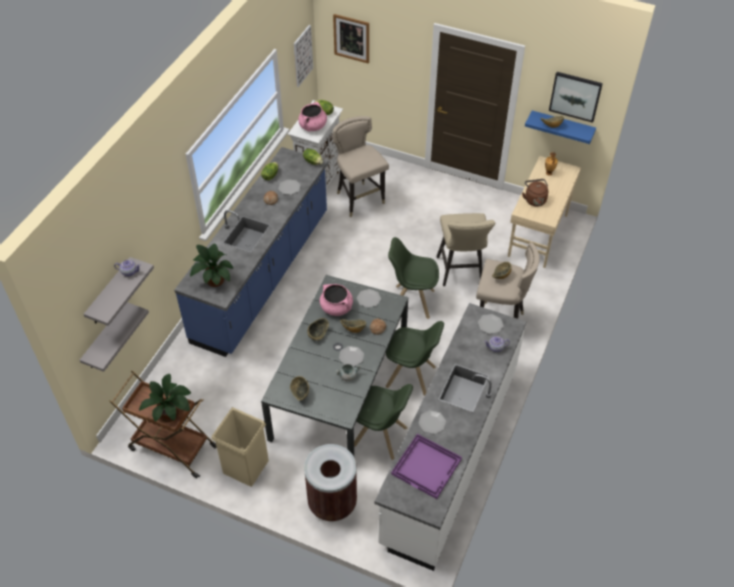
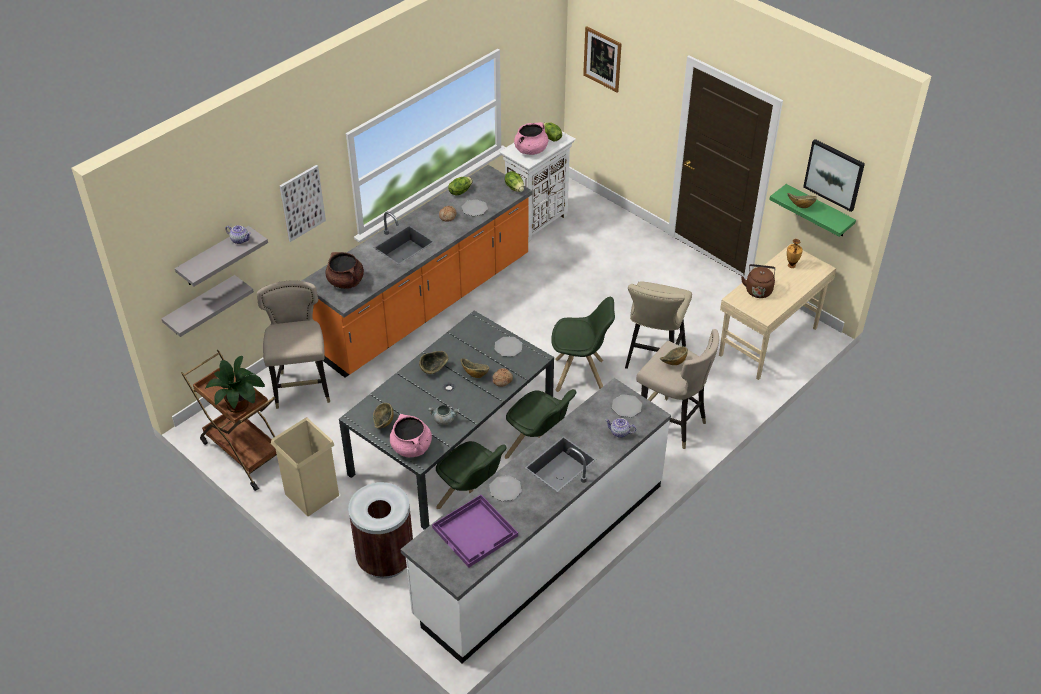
camera: 20 degrees right, 5 degrees down
(214, 279) = (346, 281): potted plant -> brown cooking pot
(263, 276) = (425, 305): blue counter -> orange counter
(302, 55) = (542, 68): picture -> picture (302, 203)
(336, 308) = (468, 347): pink cooking pot -> pink cooking pot (411, 447)
(351, 356) = (458, 401): plate -> none
(359, 200) = (574, 252): beige stool -> beige stool (302, 389)
(412, 301) = (580, 375): green chair -> green chair turned 150 degrees clockwise
(562, 127) = (818, 211): blue shelf -> green shelf

